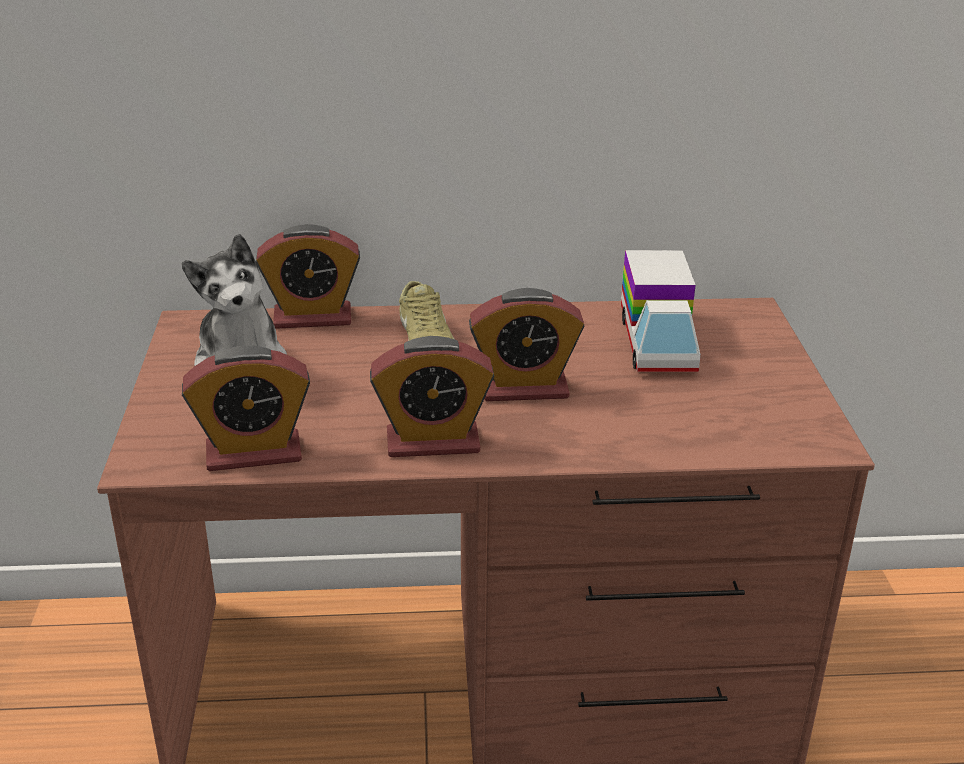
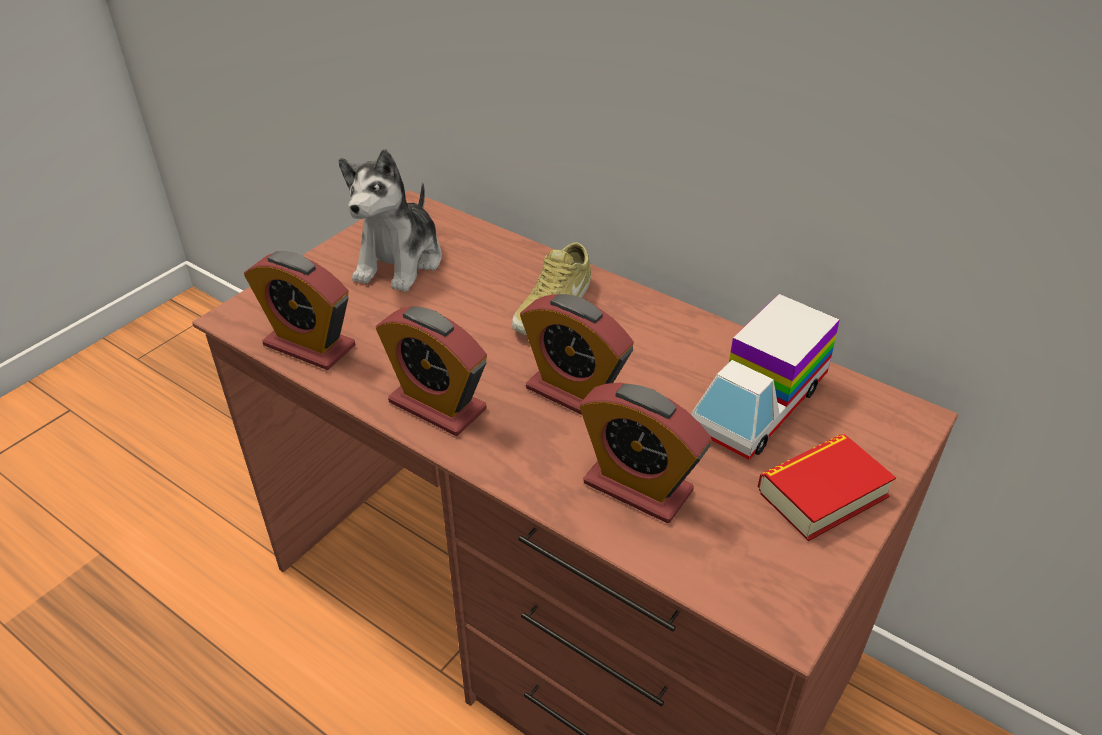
camera: 40 degrees right, 10 degrees up
(312, 317) = (499, 242): alarm clock -> alarm clock (637, 487)
(759, 372) = (822, 493): none -> book

